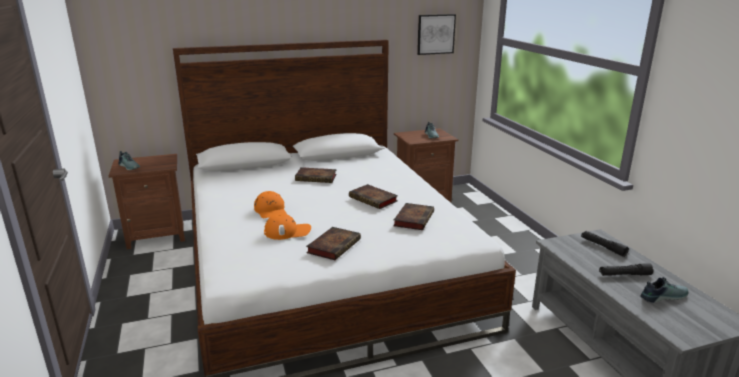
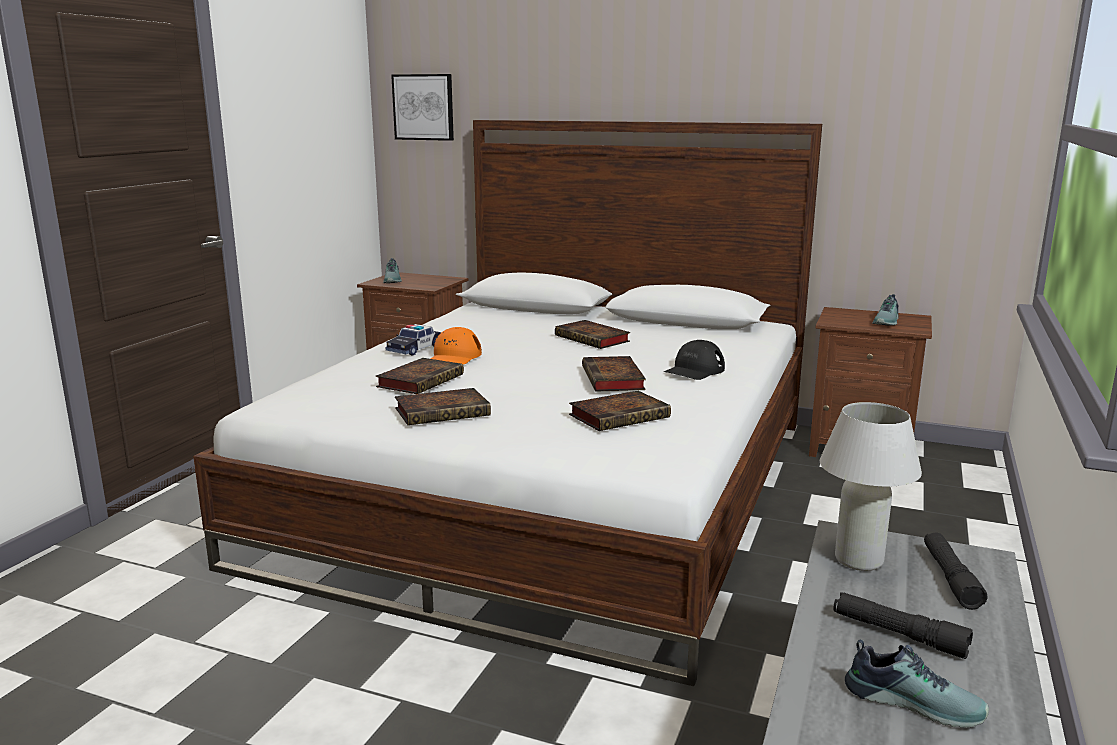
camera: 40 degrees right, 5 degrees down
(235, 212) = (415, 349): none -> toy car
(287, 231) = (421, 380): orange cap -> book
(395, 183) = (694, 370): none -> black cap
(435, 34) = (938, 119): picture -> picture (423, 107)
(572, 252) = (858, 560): none -> white table lamp

